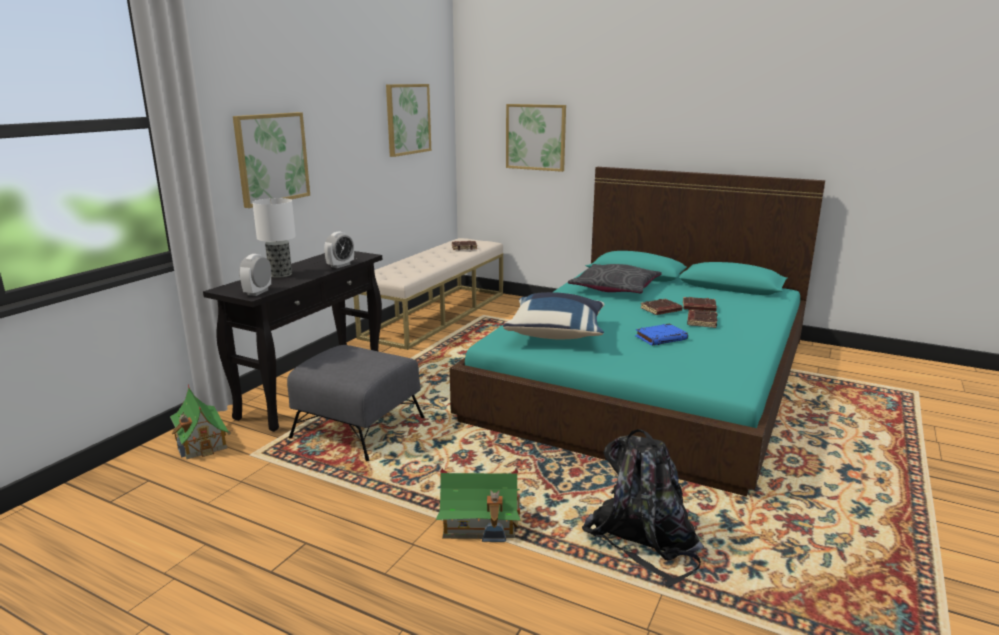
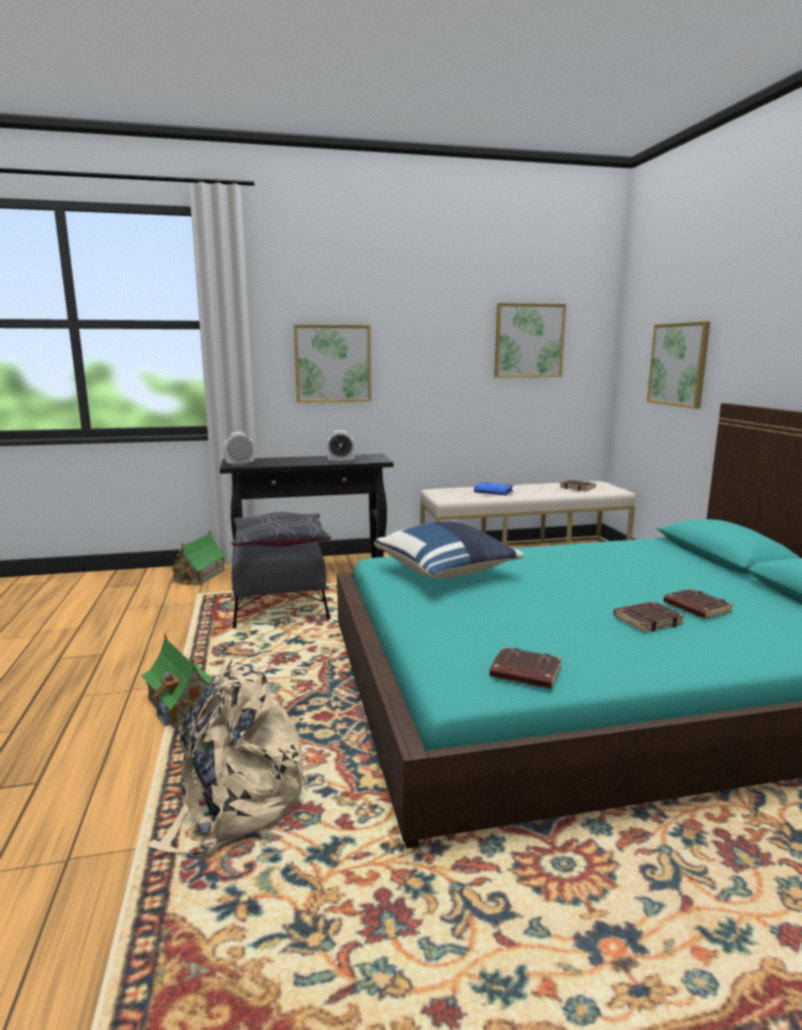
camera: 50 degrees right, 5 degrees down
(281, 274) = (290, 459): table lamp -> none
(615, 288) = (643, 559): grey pillow -> grey pillow (280, 542)
(645, 539) = (235, 802): black backpack -> beige backpack
(661, 310) = (629, 593): brown book -> brown book (524, 674)
(661, 338) = (542, 615): blue book -> blue book (494, 492)

